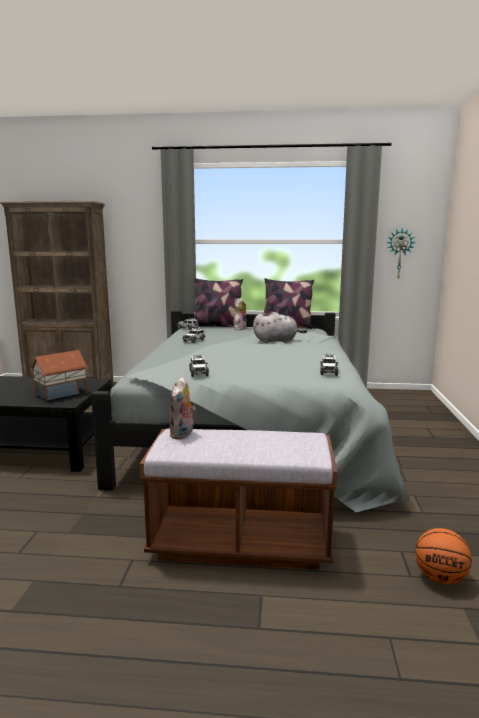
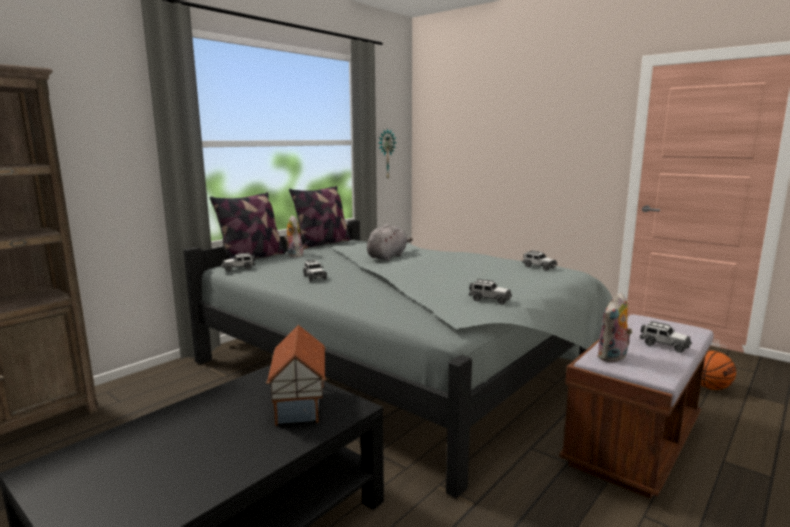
camera: 55 degrees left, 0 degrees up
(183, 434) = (613, 357): plush toy -> plush toy turned 90 degrees clockwise
(238, 448) = (664, 345): none -> toy car

